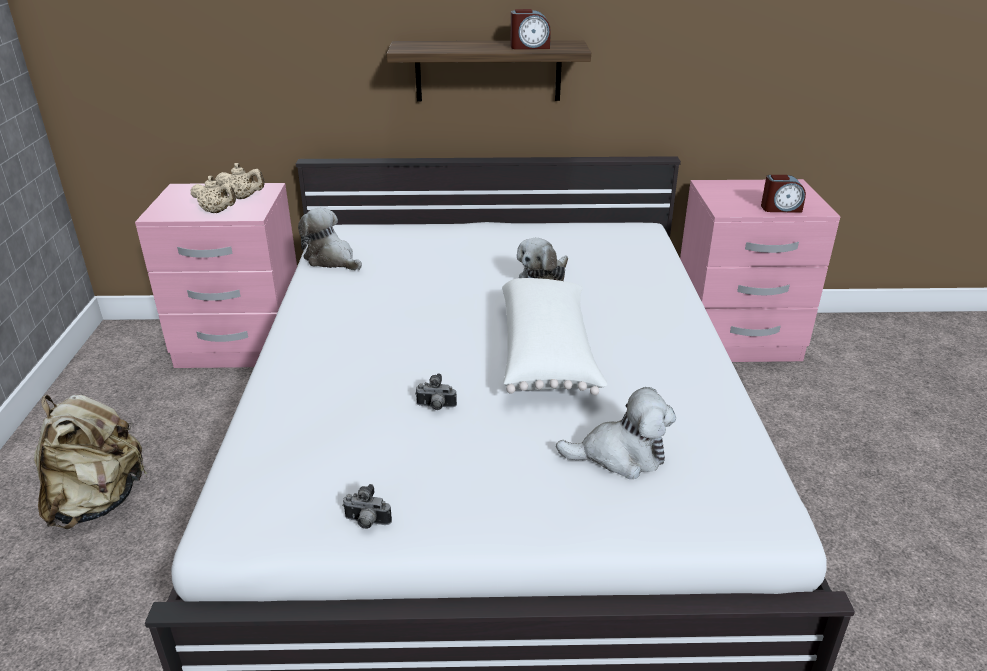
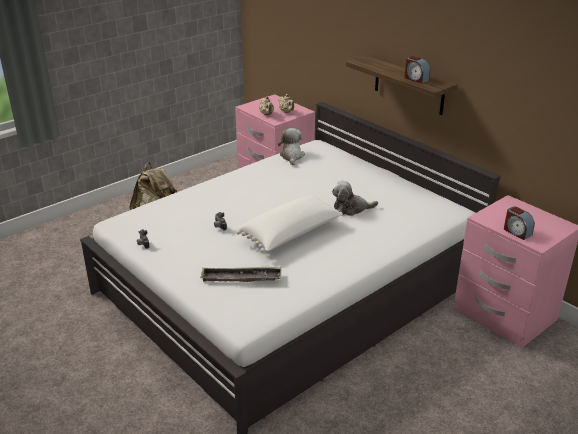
camera: 50 degrees right, 0 degrees up
(620, 456) = (241, 278): plush toy -> tray

